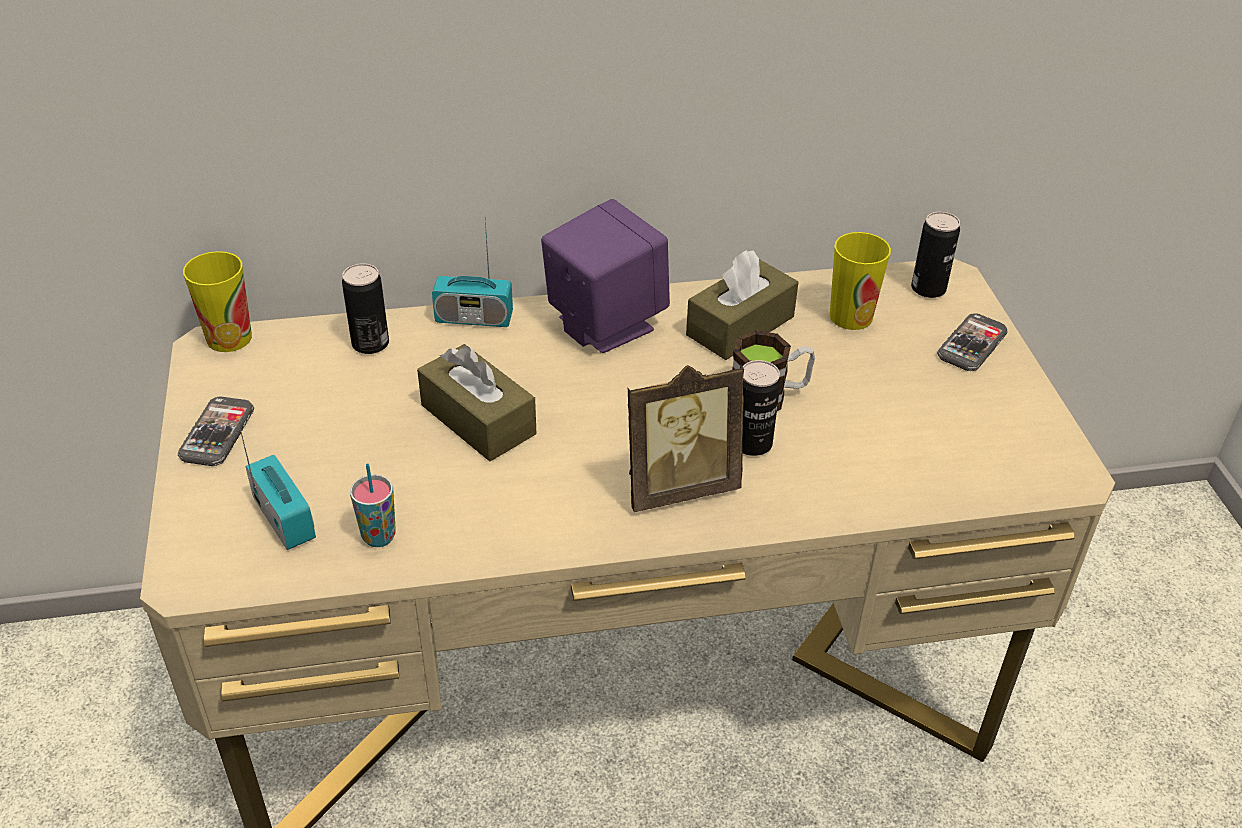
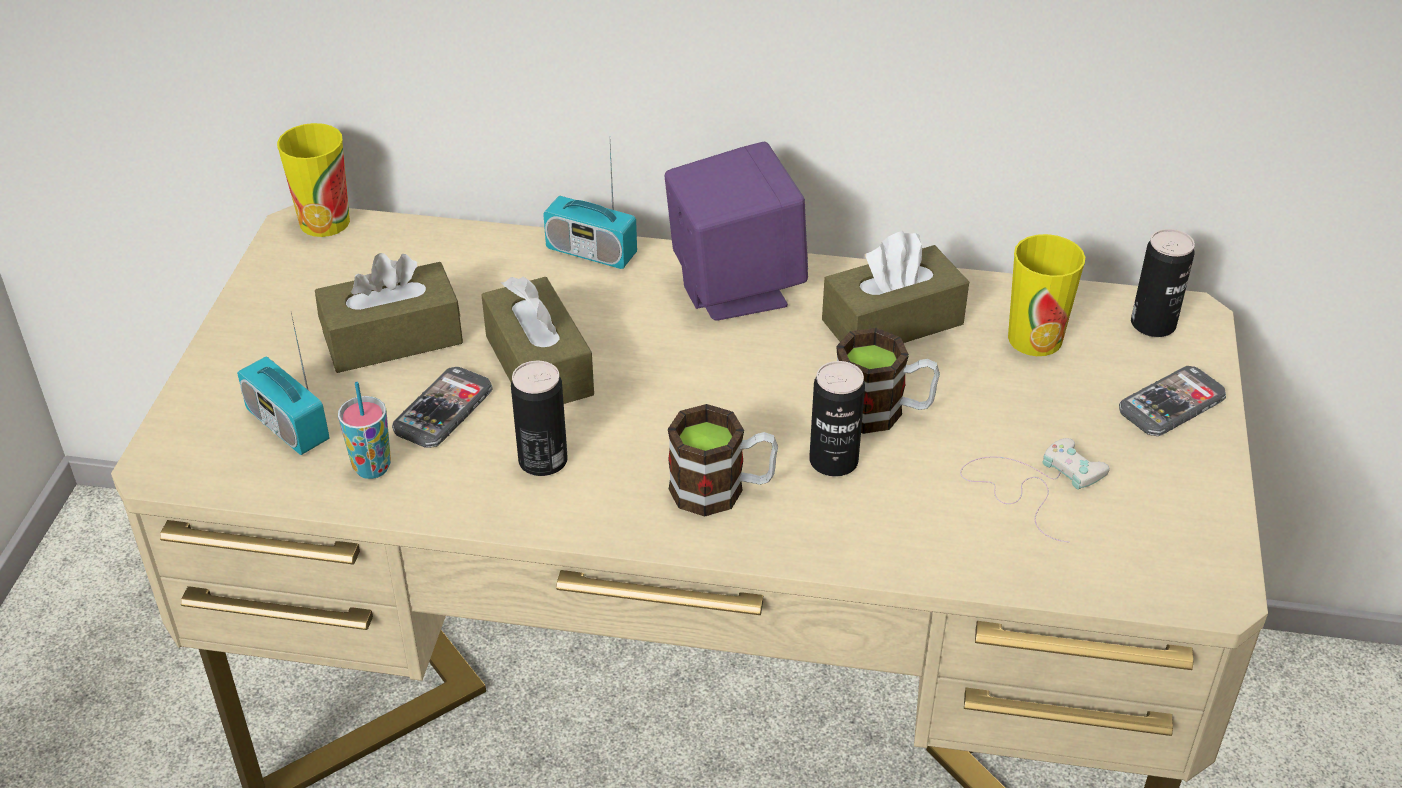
camera: 20 degrees right, 0 degrees up
(217, 433) = (264, 321): phone -> phone (443, 410)
(284, 519) = (287, 426): radio -> radio turned 150 degrees clockwise
(340, 424) = (392, 338): none -> brown tissue box
(370, 344) = (466, 258): can -> can (543, 461)
(678, 486) = (722, 490): picture frame -> mug
(906, 427) = (1032, 485): none -> white game controller

